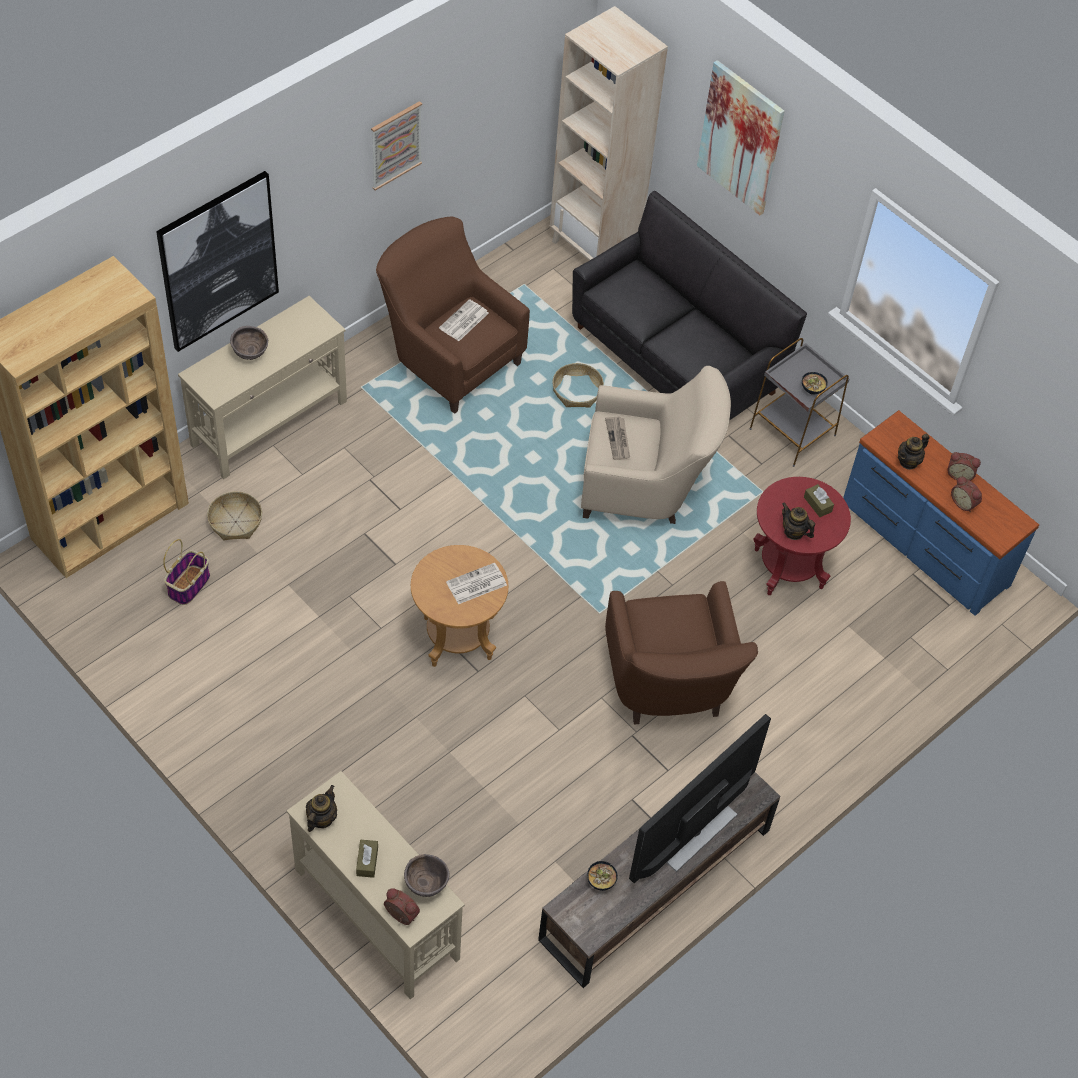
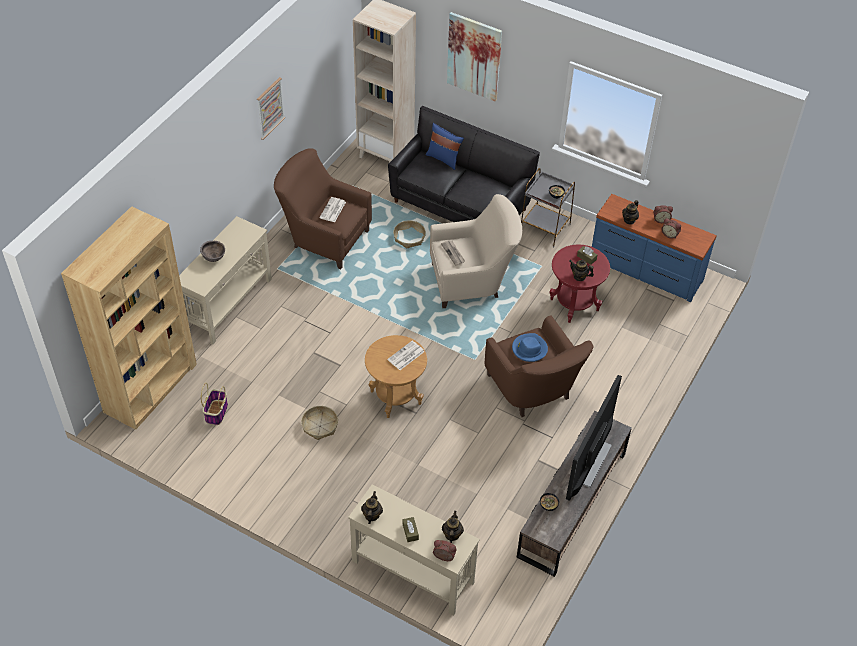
camera: 15 degrees left, 5 degrees down
(218, 261) = (186, 201): picture -> none
(235, 522) = (231, 367): basket -> basket (320, 426)
(426, 885) = (452, 534): brown bowl -> teapot
(664, 282) = (444, 159): none -> blue pillow
(672, 625) = (529, 349): none -> blue hat

